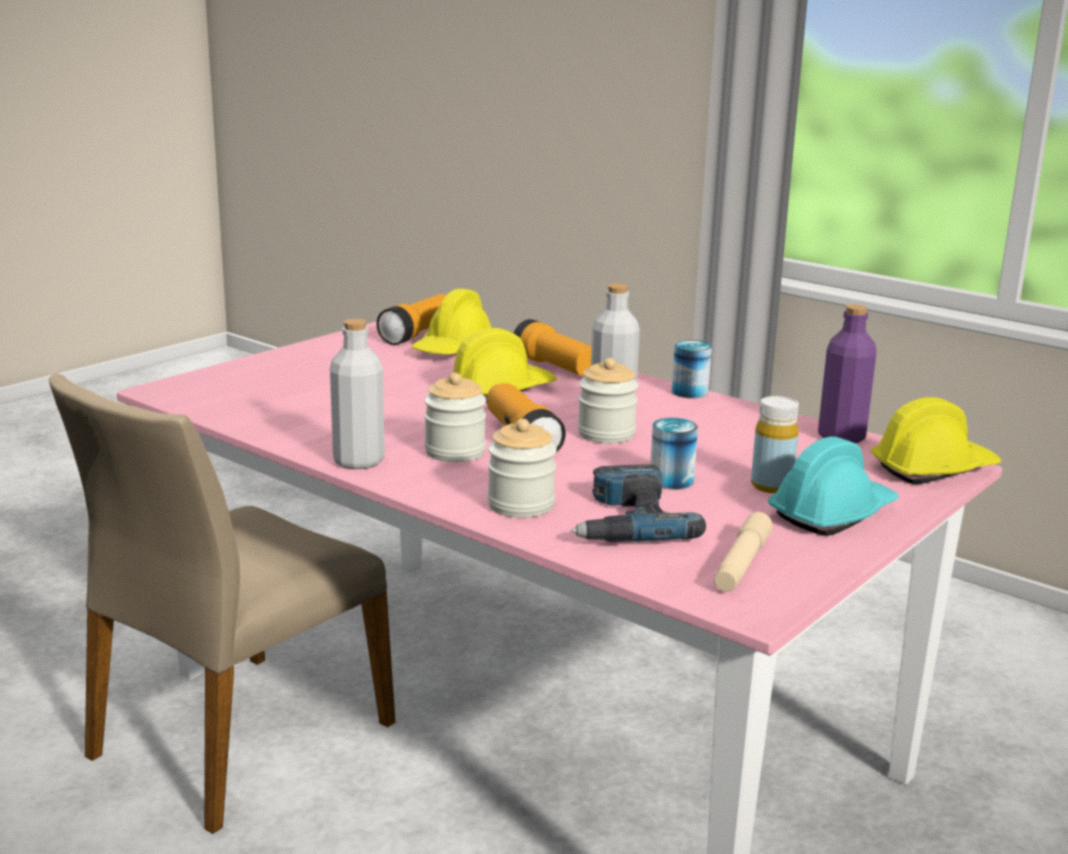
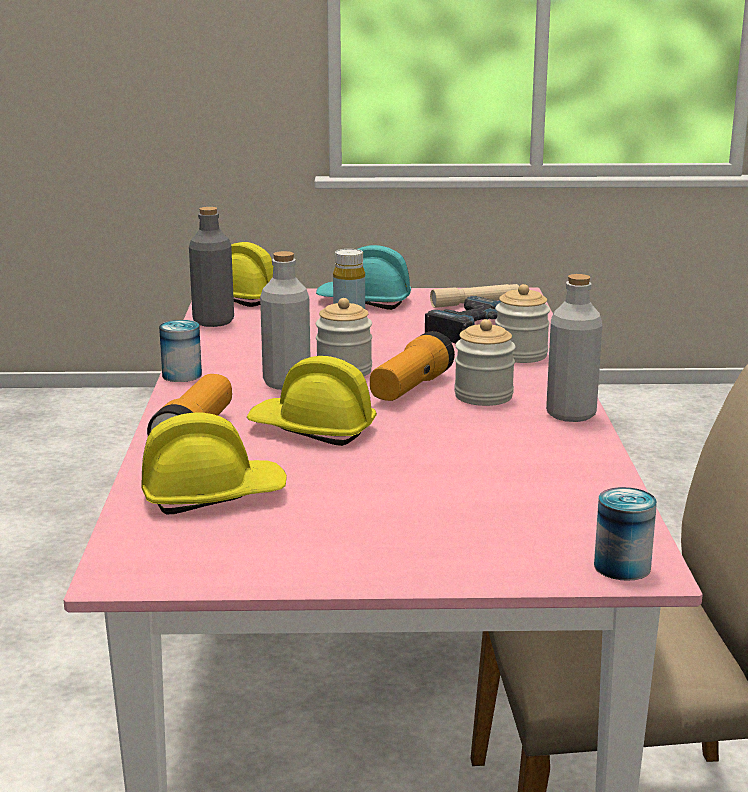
camera: 130 degrees left, 0 degrees up
(418, 334) = (177, 540): flashlight -> none
(671, 480) = (394, 337): can -> can (622, 566)
(841, 437) = (213, 321): purple bottle -> grey bottle

